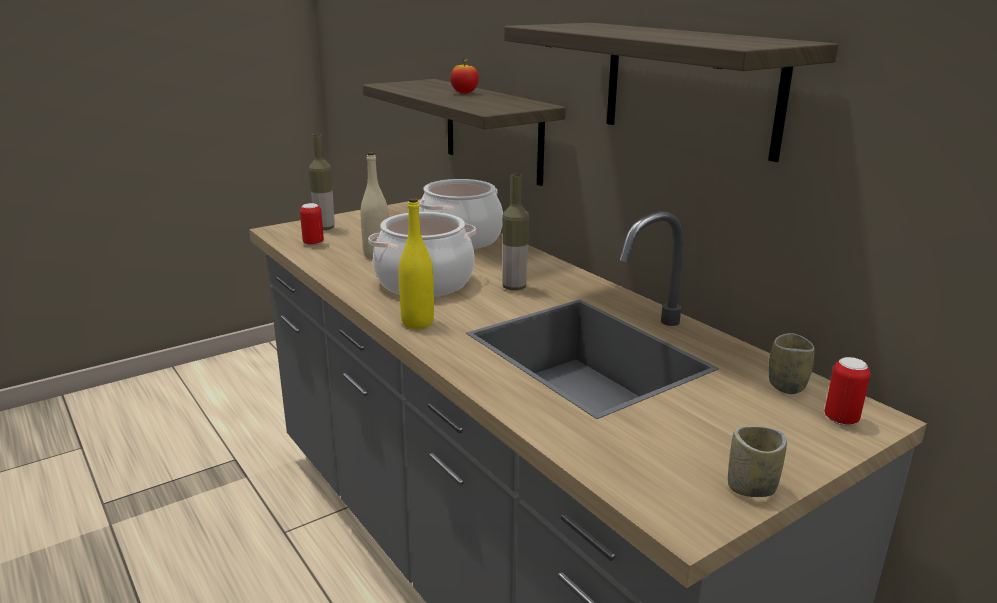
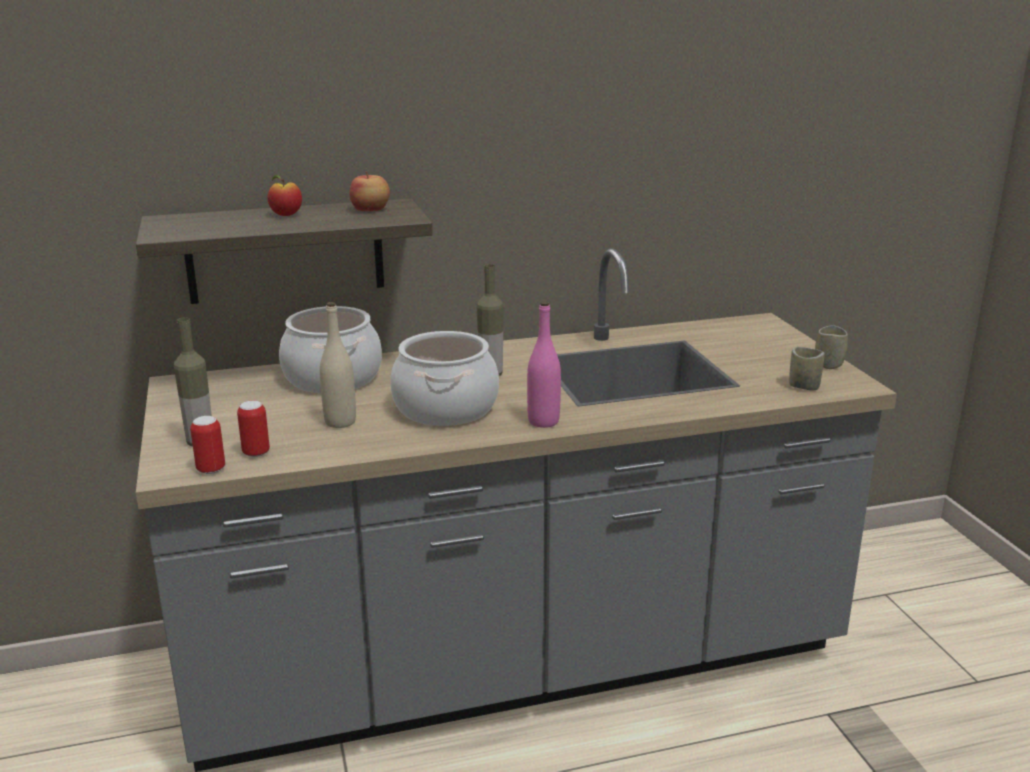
camera: 70 degrees left, 0 degrees up
(417, 323) = (543, 421): yellow bottle -> pink bottle
(505, 103) = (370, 210): none -> apple
(690, 87) = (563, 151): shelf -> none
(786, 385) = (716, 329): cup -> cup (804, 386)
(841, 419) = (762, 328): can -> can (211, 469)

